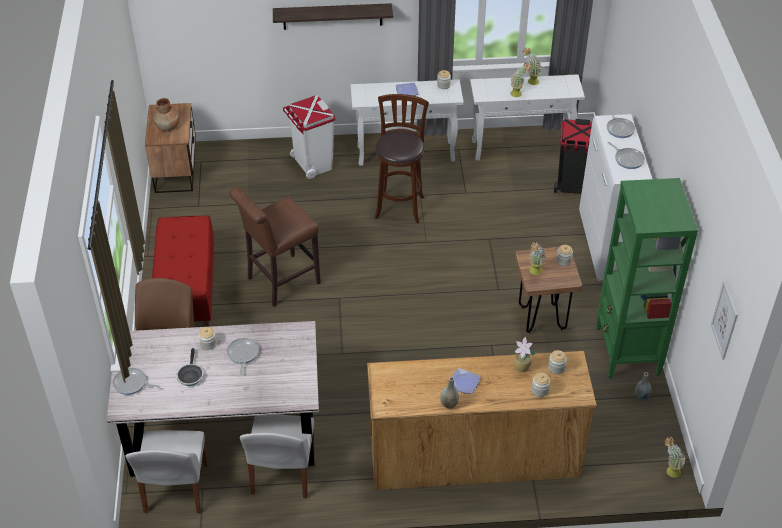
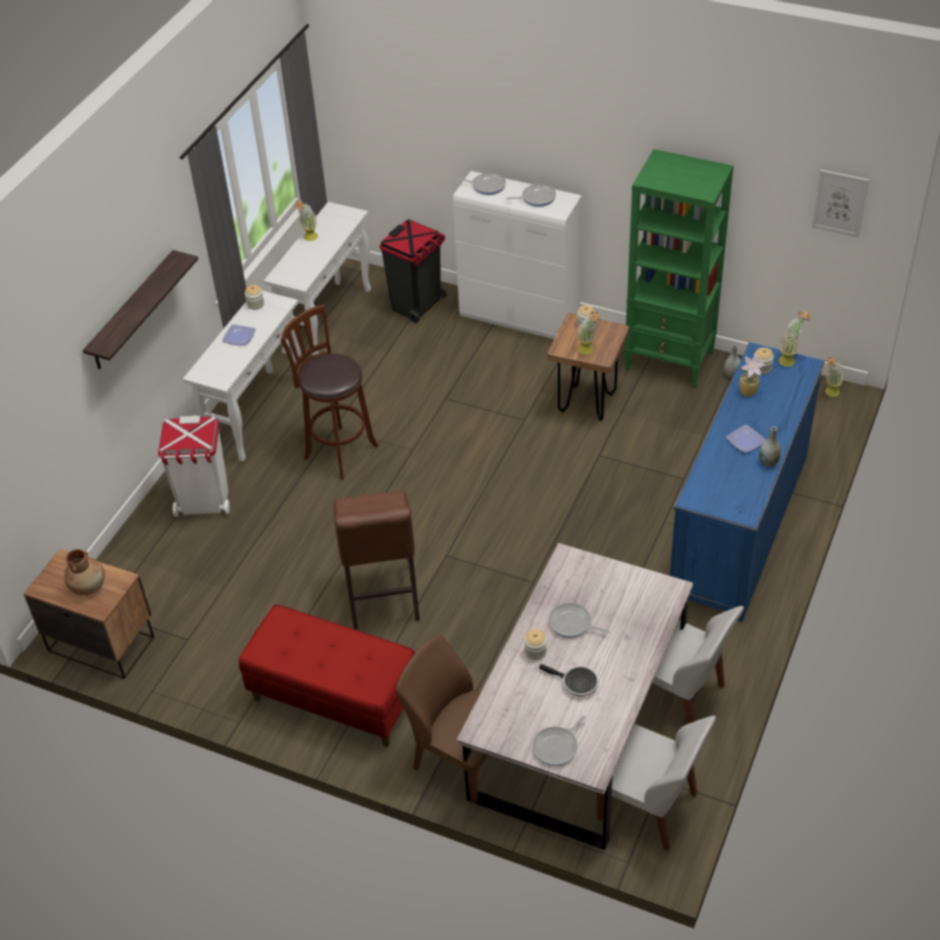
camera: 60 degrees left, 0 degrees up
(473, 456) = (739, 525): brown dresser -> blue dresser
(518, 94) = (322, 254): potted plant -> potted plant (790, 359)
(540, 390) = (785, 390): jar -> none

